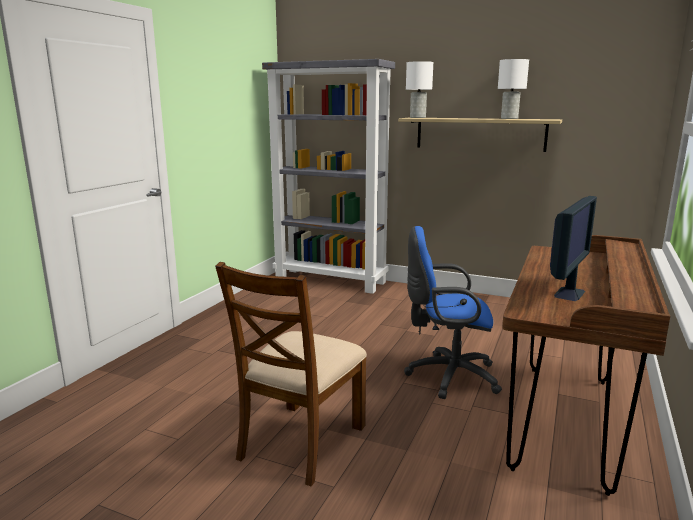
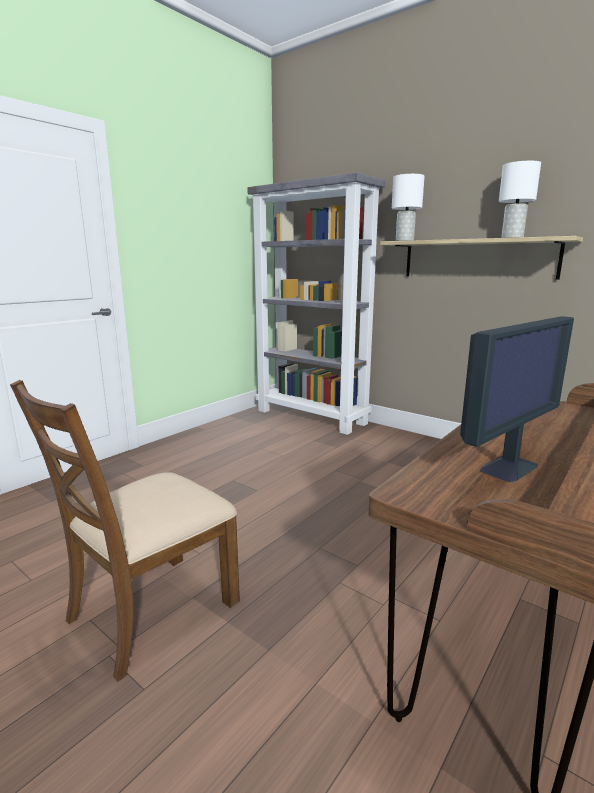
camera: 15 degrees right, 0 degrees up
(447, 376) = (379, 547): blue office chair -> none

